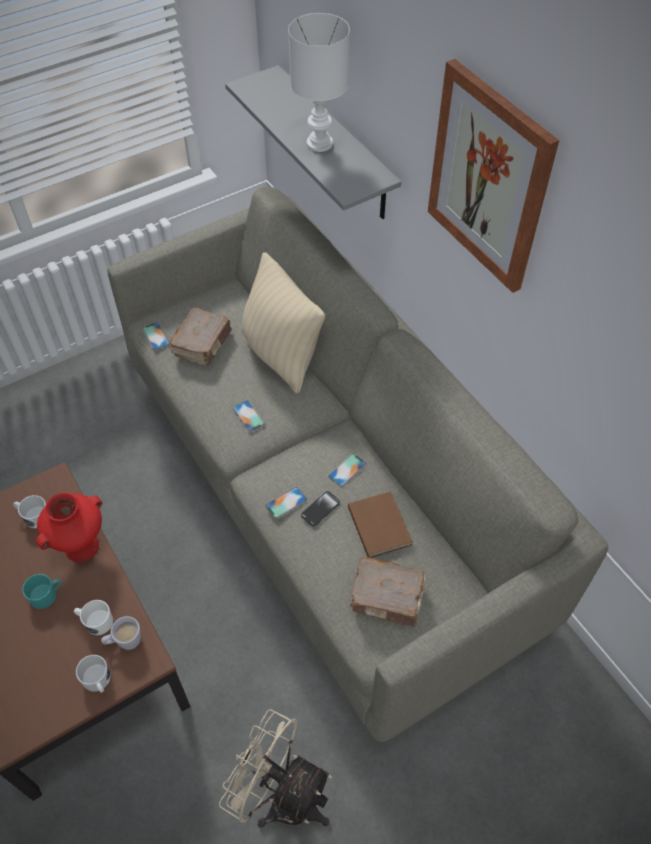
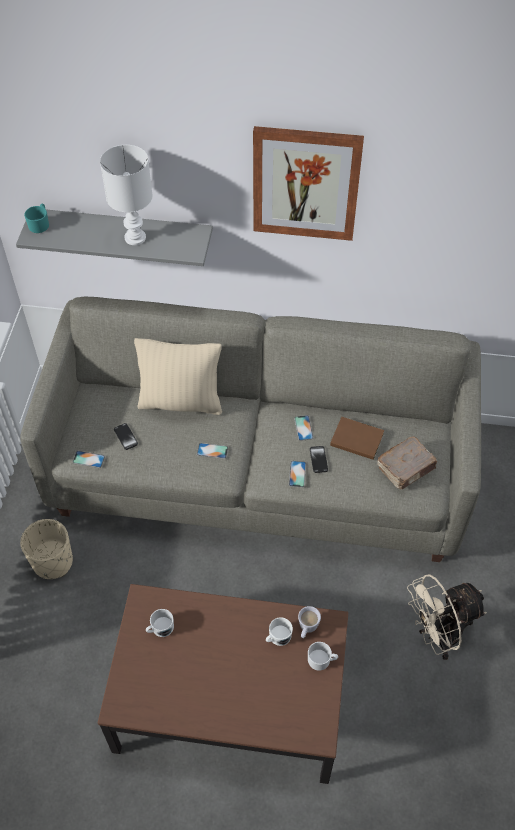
camera: 50 degrees left, 0 degrees up
(46, 595) = (232, 655): turquoise mug -> turquoise mug (40, 224)
(82, 545) = (212, 612): red vase -> none
(98, 410) = (53, 562): none -> beige planter
(203, 343) = (125, 437): brown book -> phone

